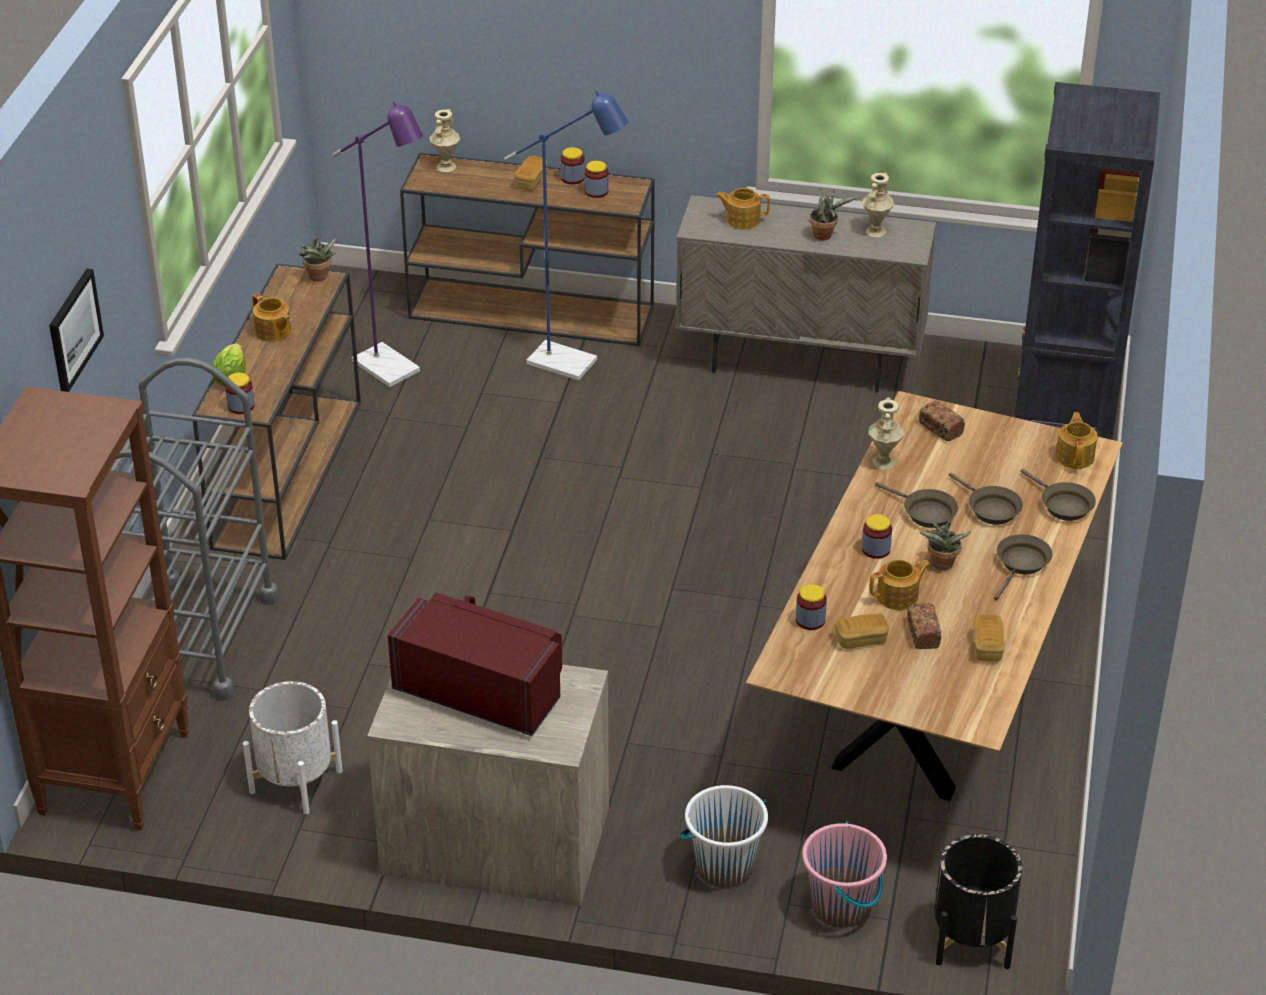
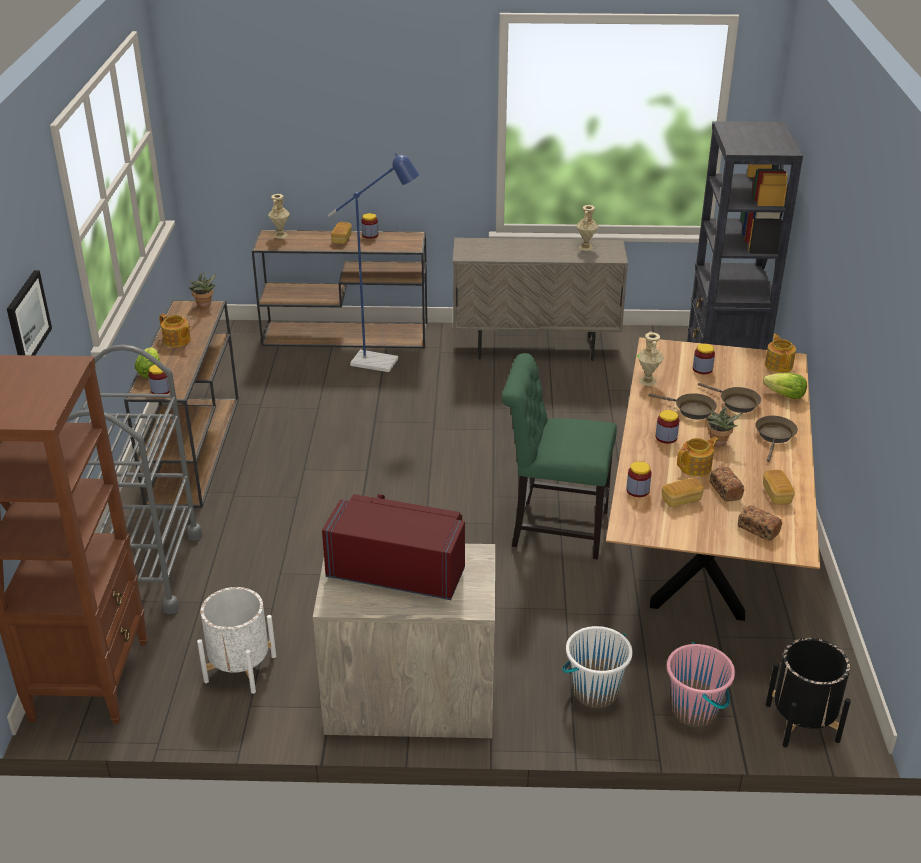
camera: 10 degrees left, 5 degrees down
(394, 371) = (258, 378): purple floor lamp -> none
(596, 191) = (388, 241): jar -> jar (702, 369)
(740, 644) = (554, 528): none -> green chair
(742, 220) = (494, 248): teapot -> none
(825, 235) = (553, 252): potted plant -> none
(940, 428) = (678, 357): bread -> bread (758, 529)
(1063, 505) = (785, 396): brown frying pan -> lettuce

